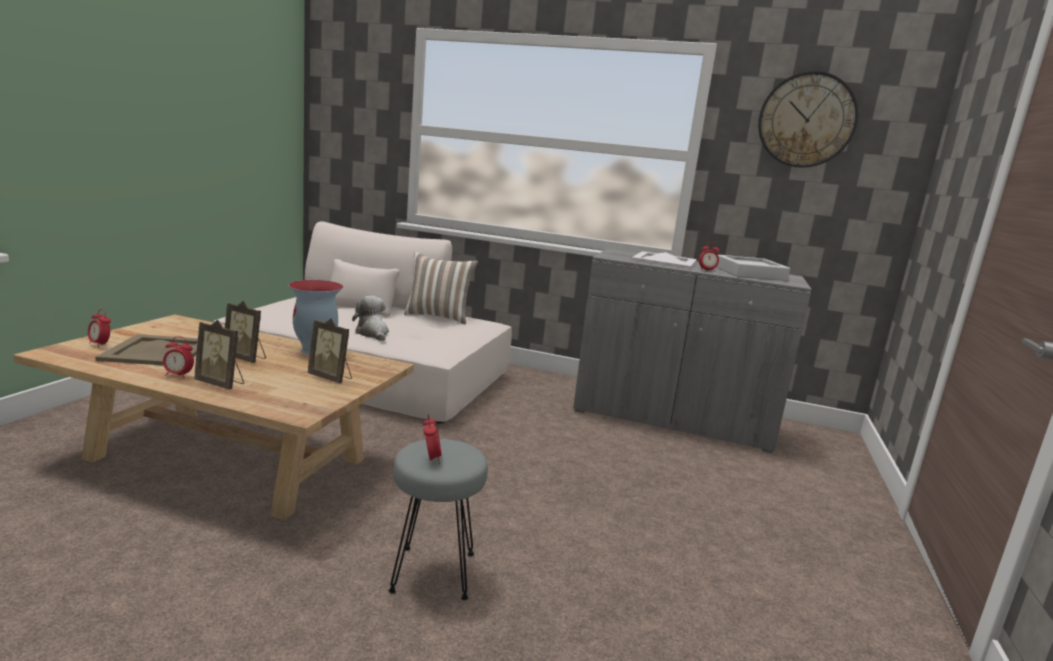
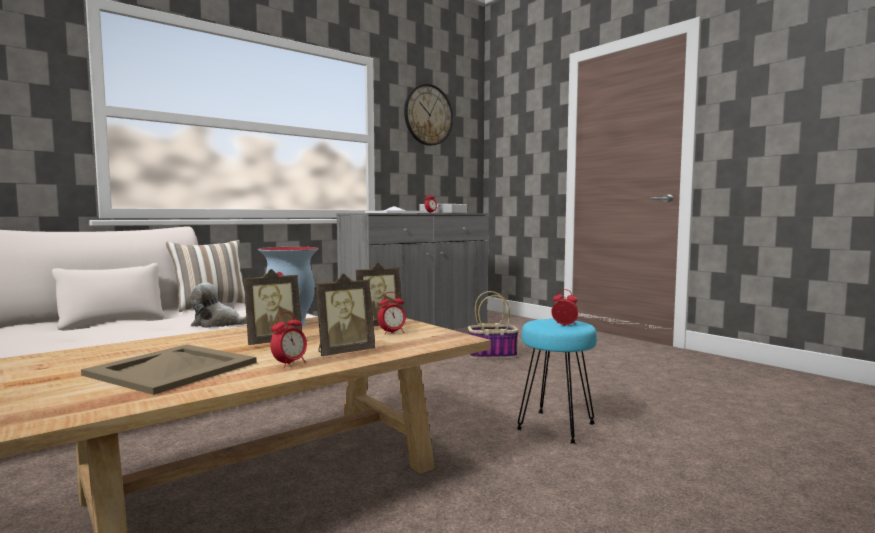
camera: 55 degrees left, 10 degrees down
(100, 345) = (73, 392): alarm clock -> alarm clock (392, 333)
(433, 573) = (557, 427): grey stool -> turquoise stool
(646, 484) = (492, 355): none -> basket

